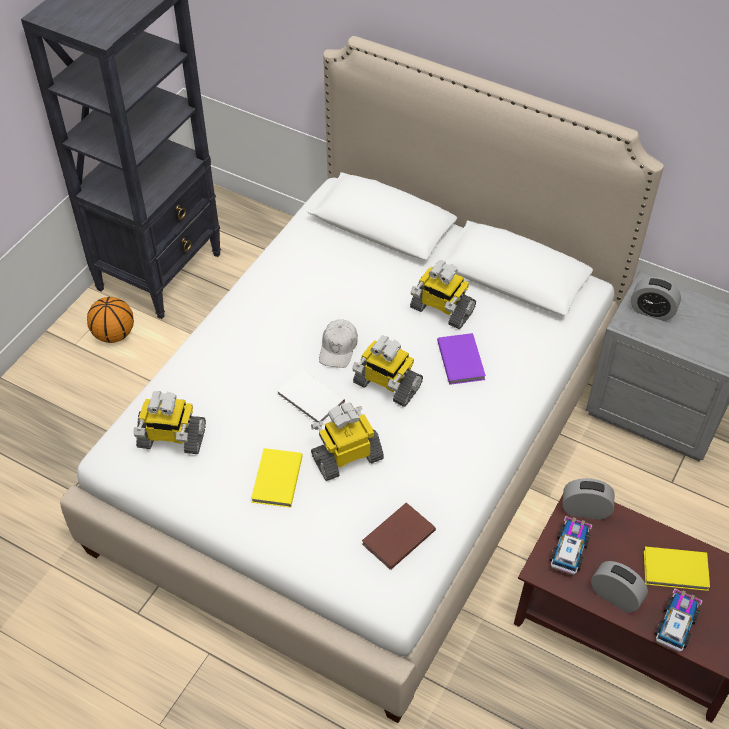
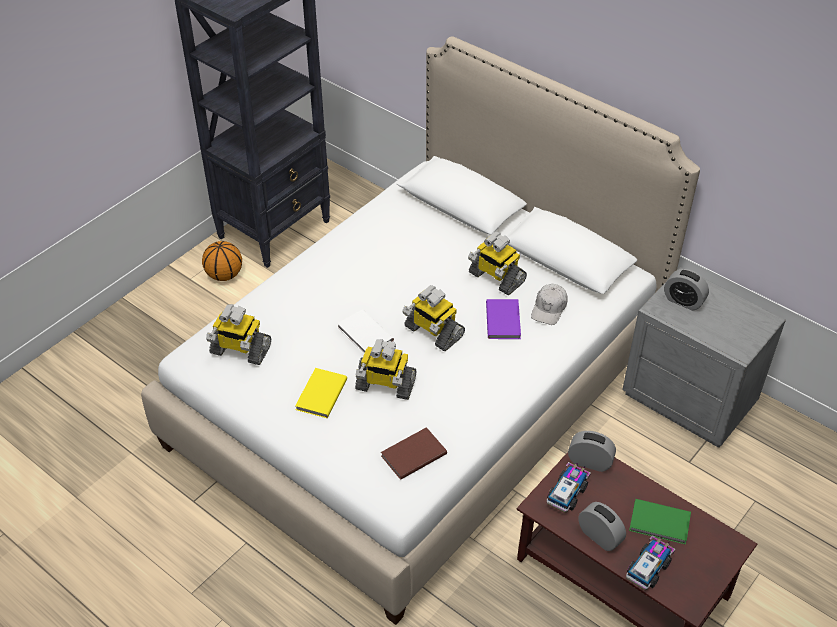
camera: 10 degrees right, 5 degrees down
(338, 348) = (399, 297): white cap -> white cap (549, 308)
(347, 457) = (385, 385): toy robot -> toy robot turned 150 degrees counterclockwise
(676, 571) = (660, 524): yellow book -> green book

